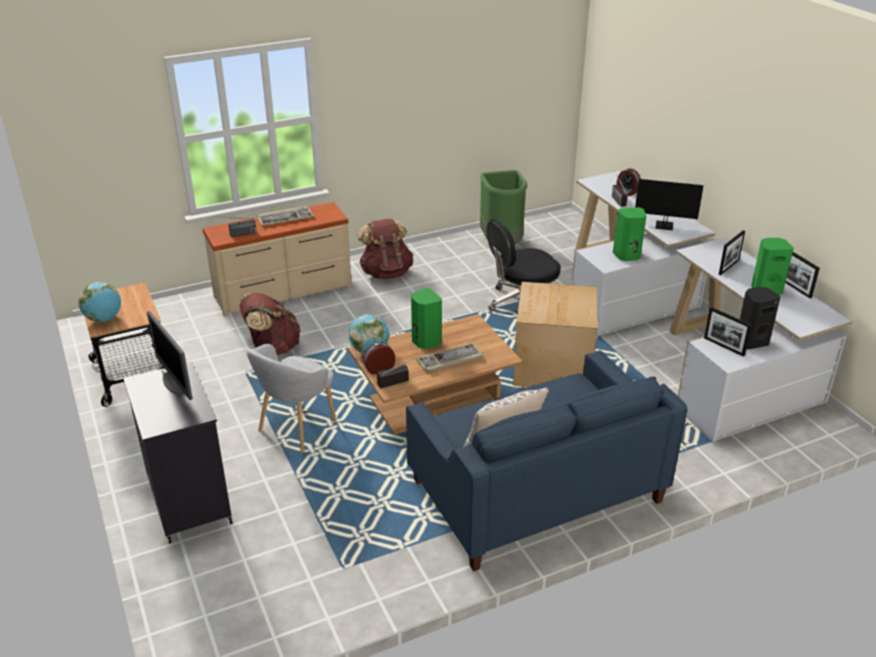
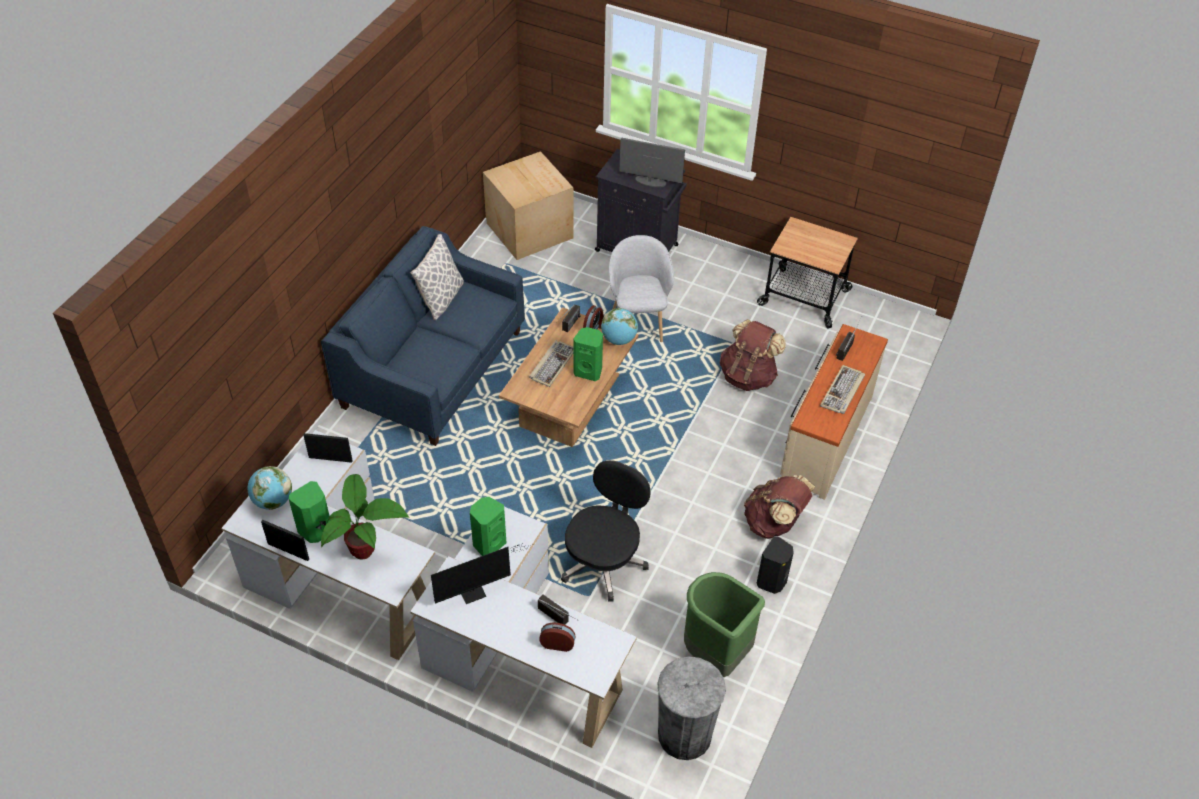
camera: 140 degrees right, 15 degrees up
(104, 319) = (806, 231): globe -> globe (273, 501)
(551, 367) = (509, 489): cardboard box -> cardboard box (529, 229)
(557, 229) = (684, 735): none -> grey trash can
(729, 267) = (367, 550): picture frame -> potted plant
(751, 341) = (310, 479): black speaker -> black speaker (772, 582)

